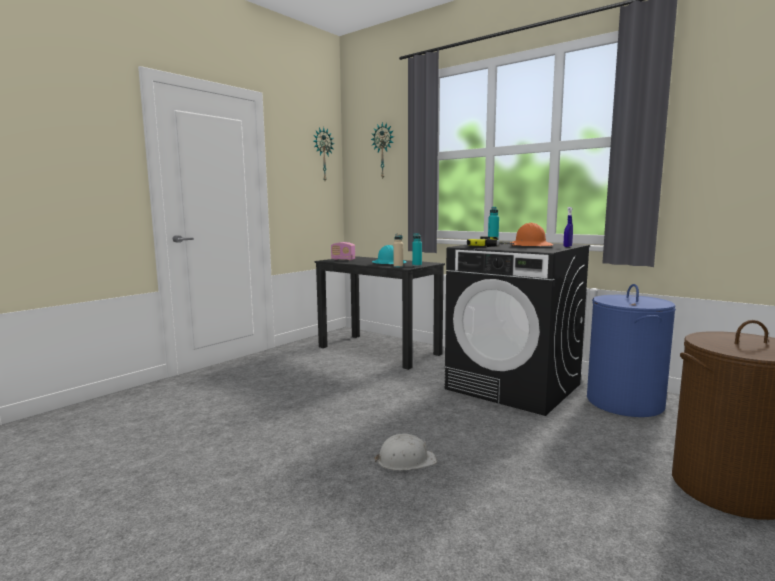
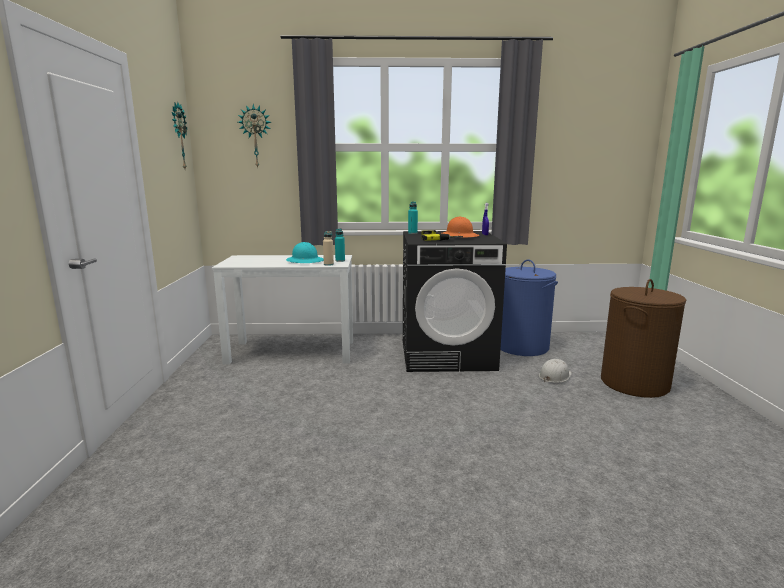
camera: 40 degrees left, 5 degrees up
(343, 259) = (240, 262): radio -> none
(379, 350) = (292, 352): black desk -> white desk
(405, 460) = (476, 439): white hard hat -> white hard hat (554, 376)

